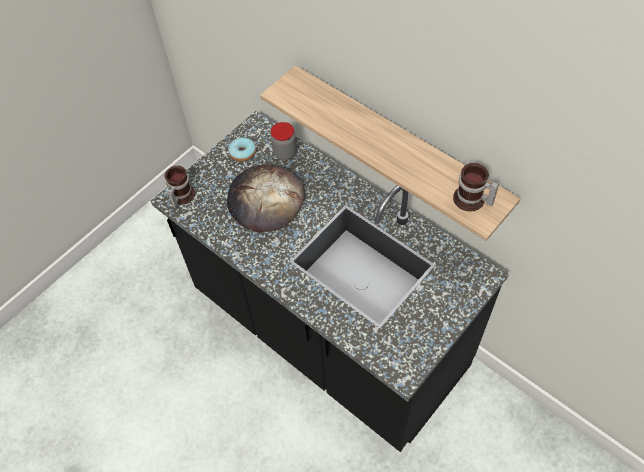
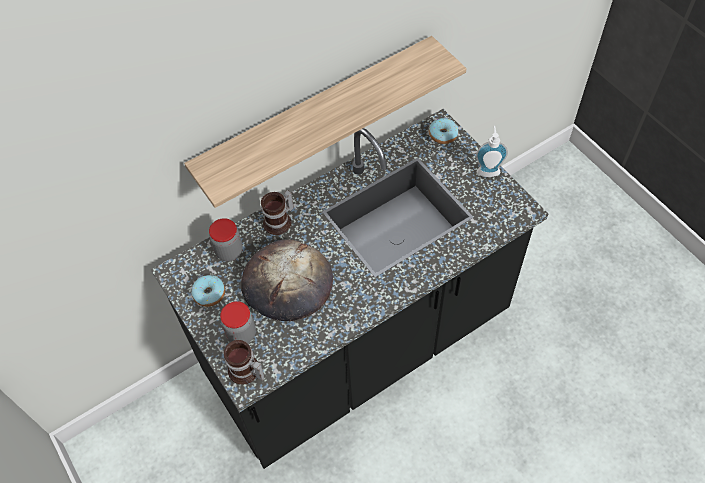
camera: 75 degrees left, 0 degrees up
(212, 184) = (241, 334): none -> jar
(443, 330) = (488, 170): none -> soap dispenser
(471, 201) = (424, 67): mug -> mug (280, 222)
(473, 280) = (443, 135): none -> donut

